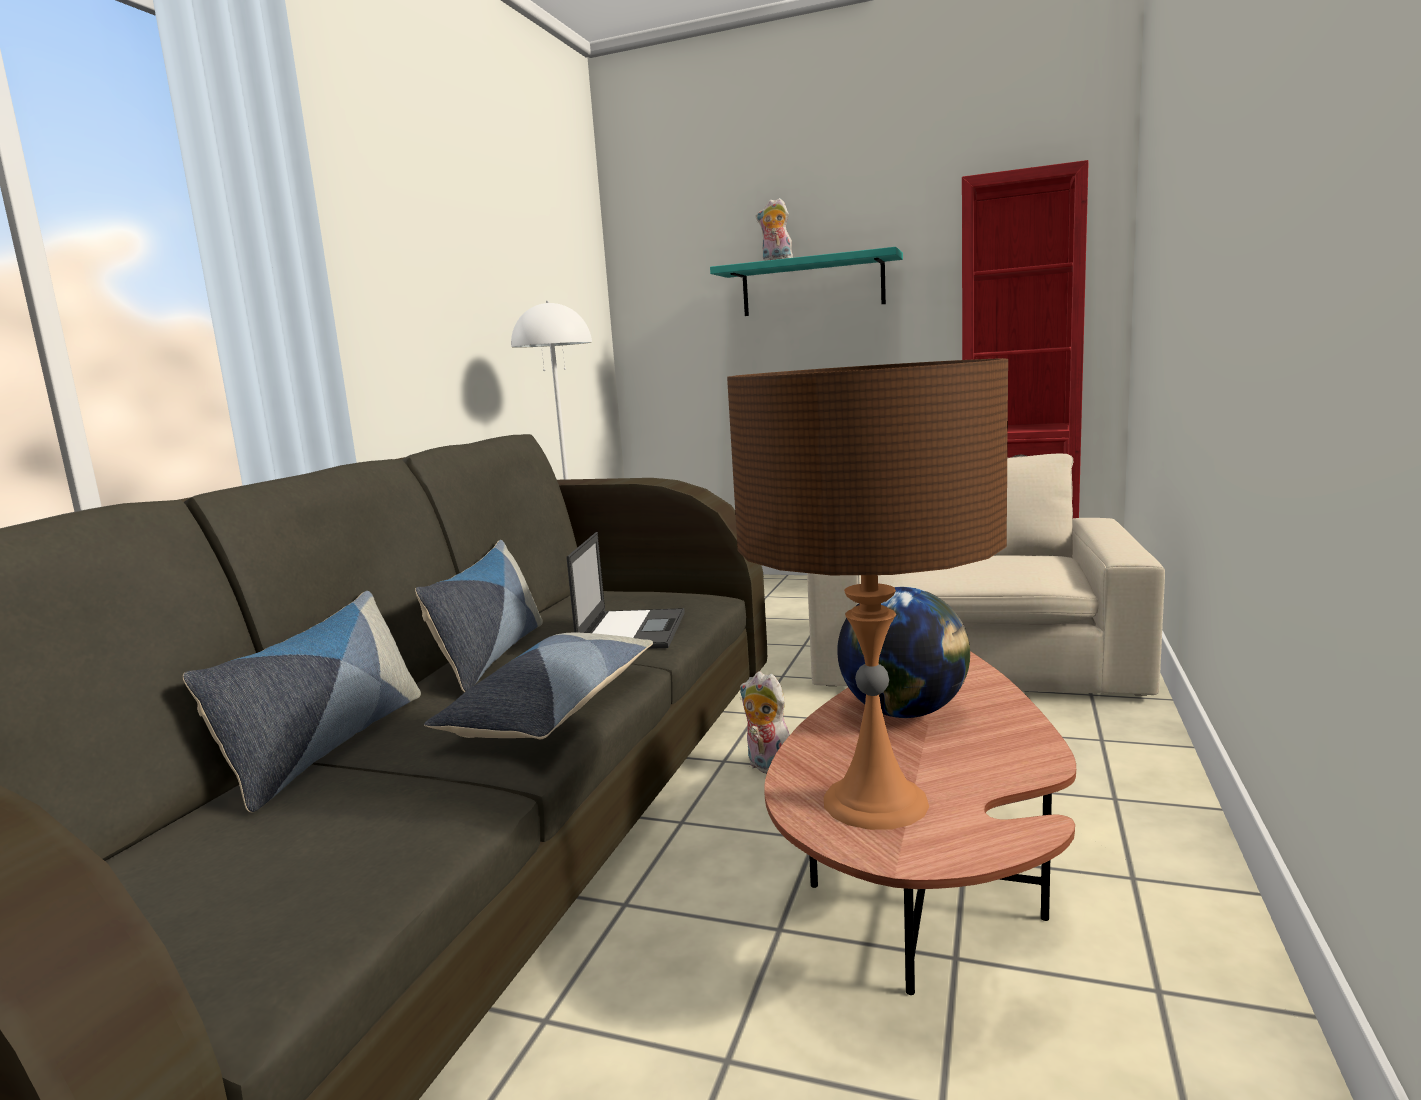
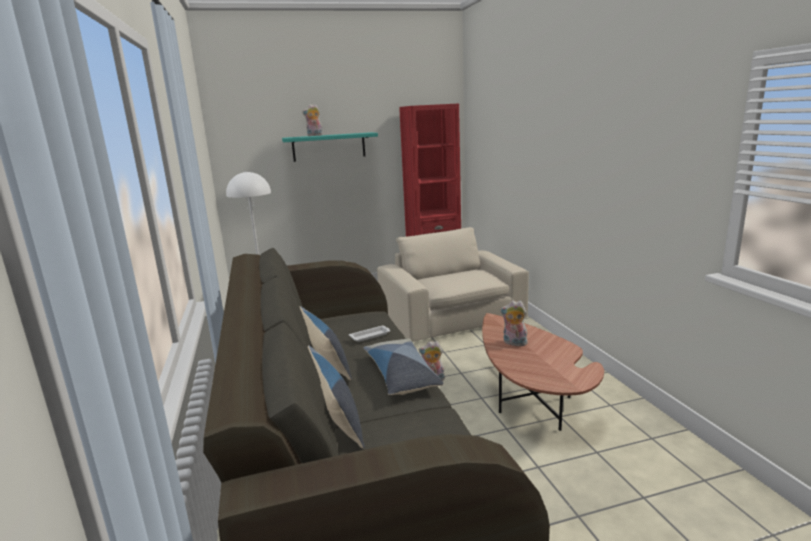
camera: 35 degrees left, 5 degrees up
(632, 630) = (370, 336): laptop -> white tray
(875, 801) = (548, 373): brown table lamp -> none
(904, 712) = (514, 343): globe -> plush toy

